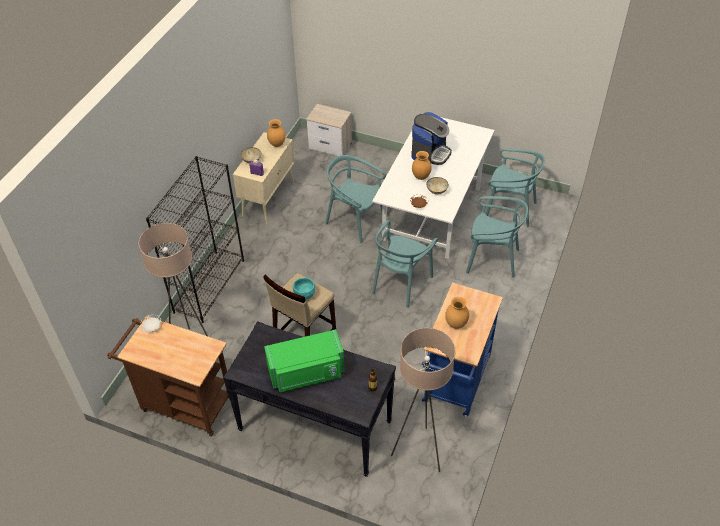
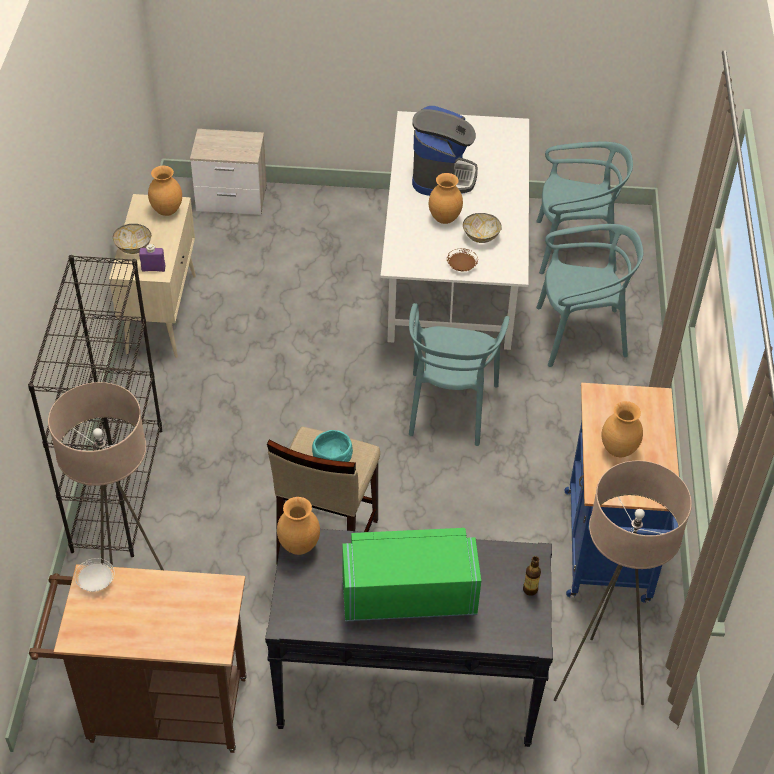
camera: 20 degrees left, 0 degrees up
(260, 334) = (298, 546): none -> brown vase
(306, 373) = (408, 593): green microwave -> green microwave turned 150 degrees counterclockwise
(354, 220) = (328, 319): turquoise chair -> none

